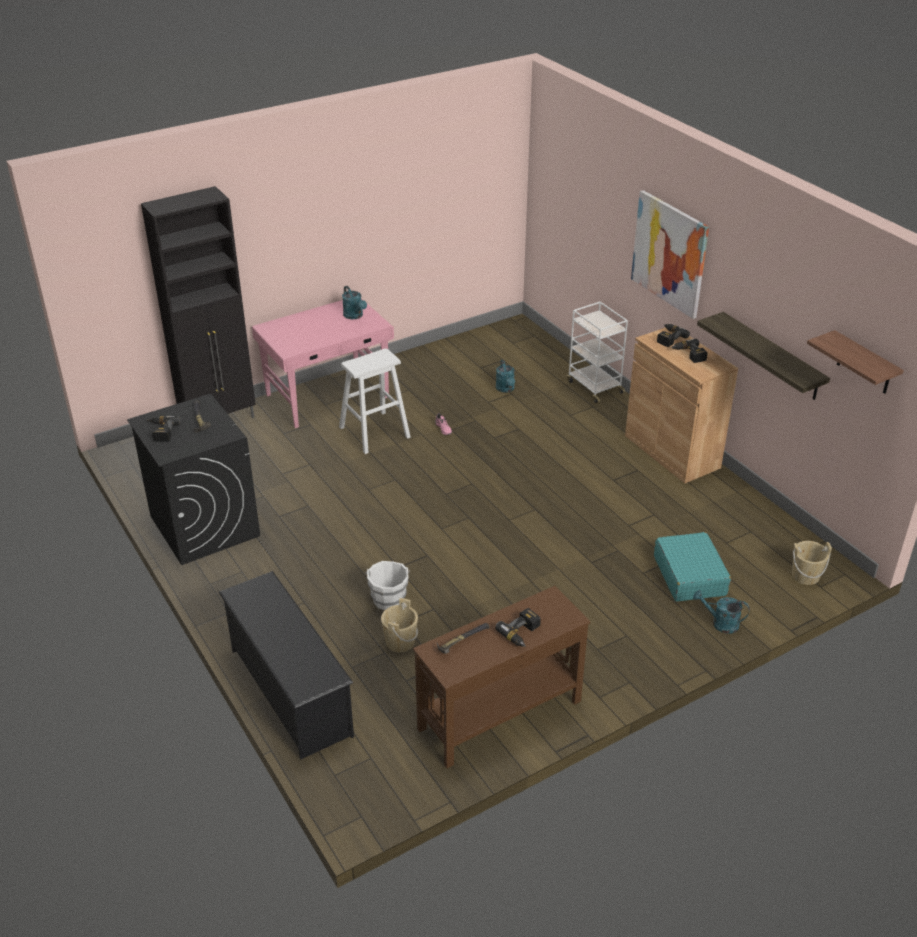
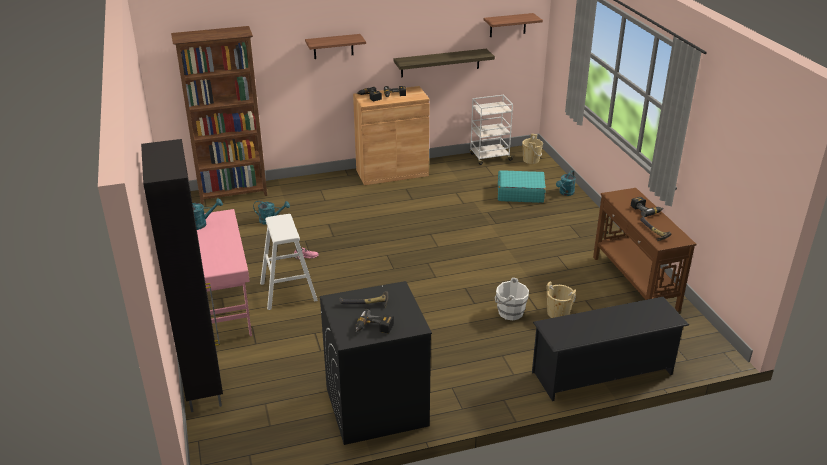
camera: 75 degrees left, 5 degrees down
(547, 352) = (233, 194): none -> brown bookcase
(594, 386) = (295, 184): white cart -> white cart (490, 157)
(669, 253) = (333, 46): picture -> shelf

